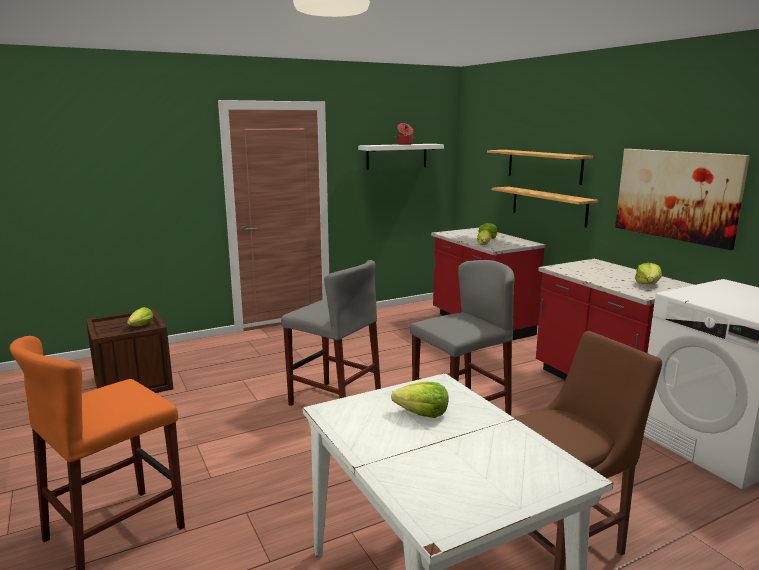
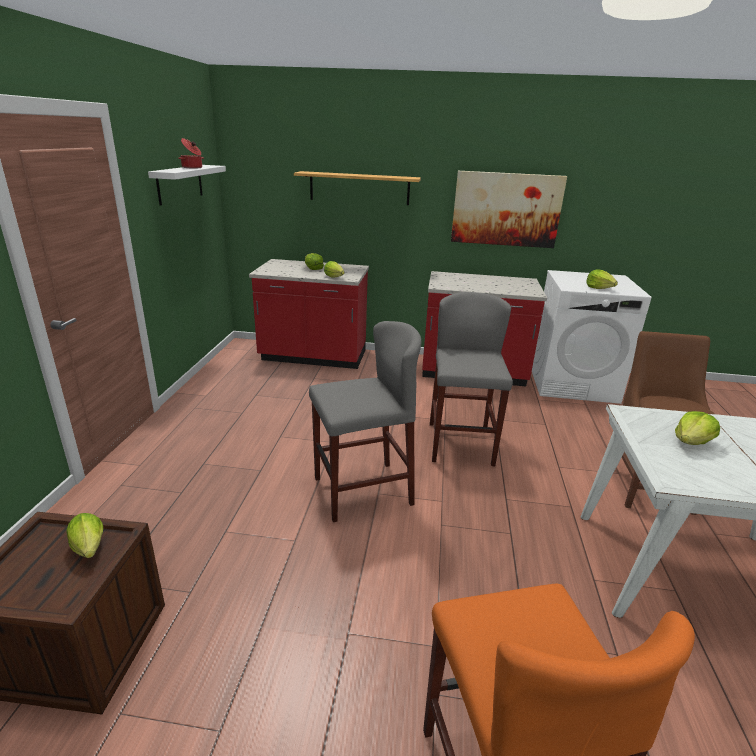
camera: 55 degrees left, 10 degrees up
(548, 206) = (369, 228): shelf -> none
(647, 284) = (514, 285): lettuce -> lettuce (599, 288)

